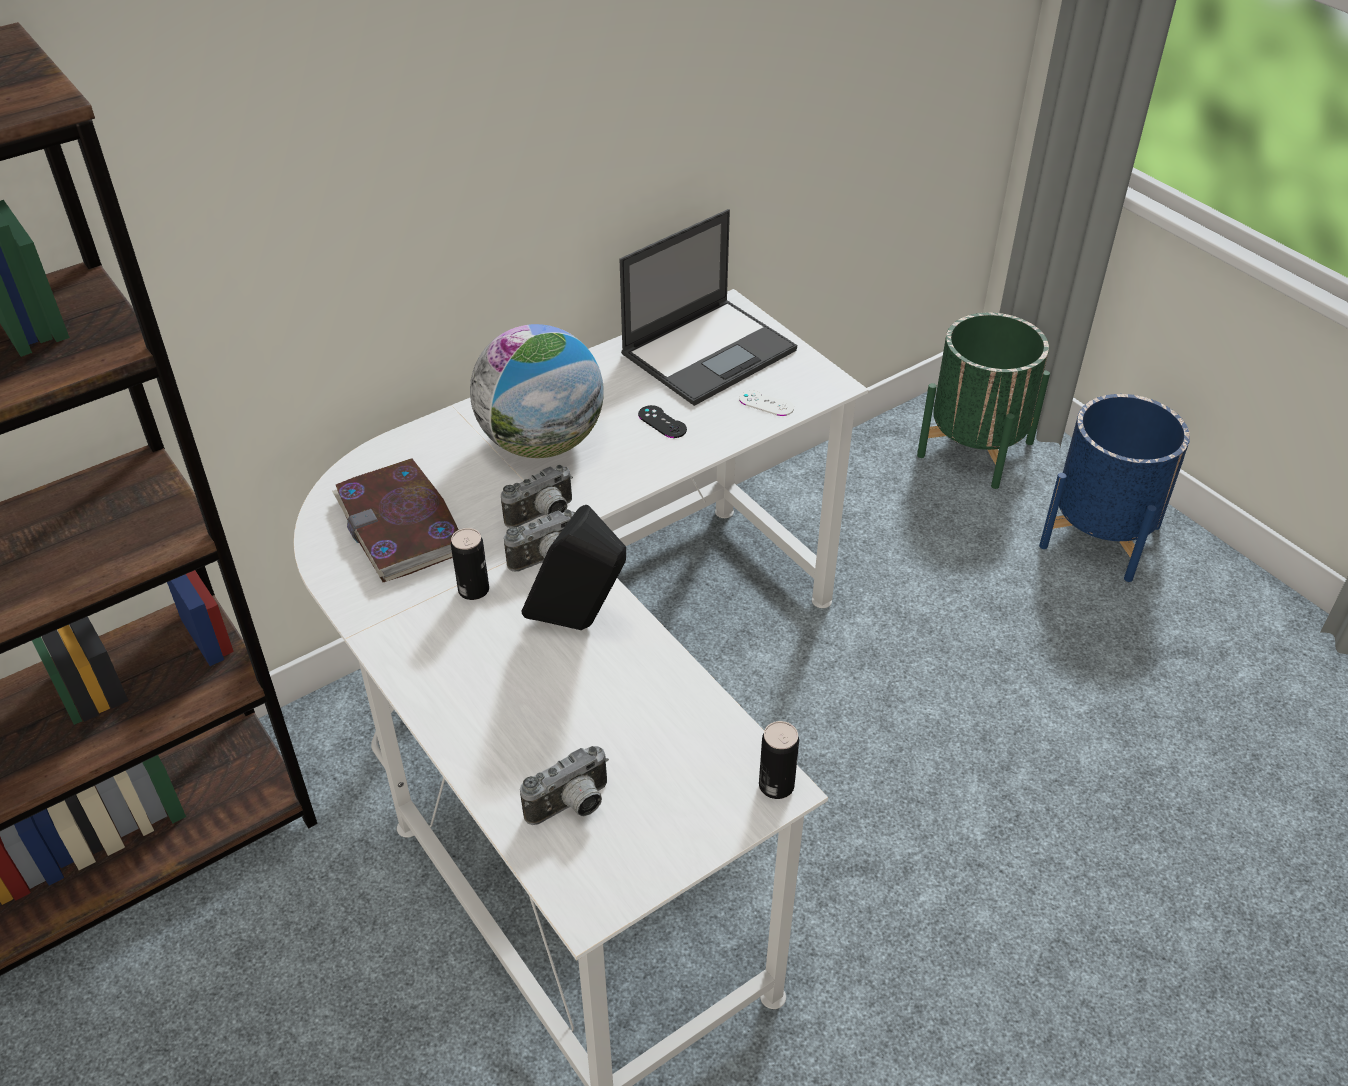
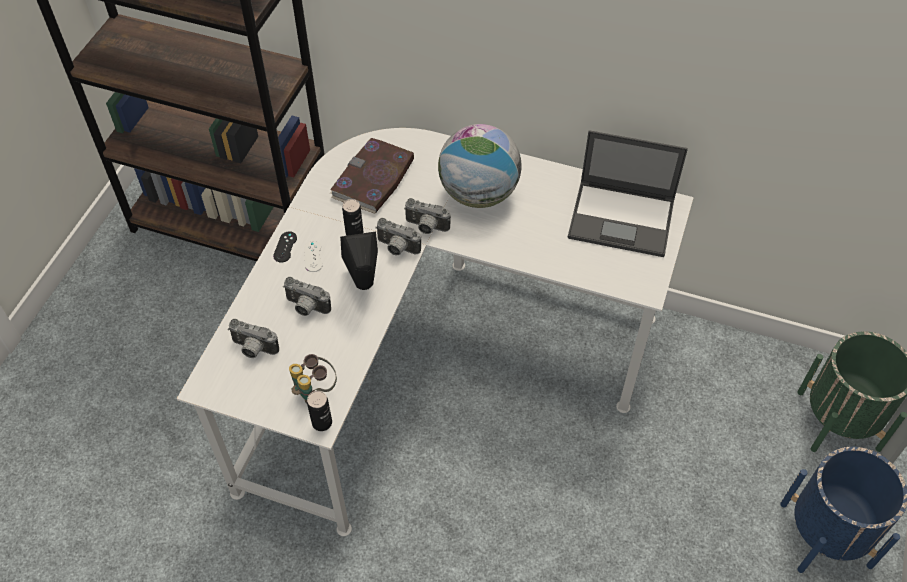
camera: 55 degrees right, 10 degrees up
(555, 707) = (306, 308): none -> camera
(662, 422) = (541, 232): black game controller -> black game controller (285, 247)
(711, 767) = (314, 390): none -> binoculars
(766, 403) = (601, 269): white game controller -> white game controller (313, 256)

